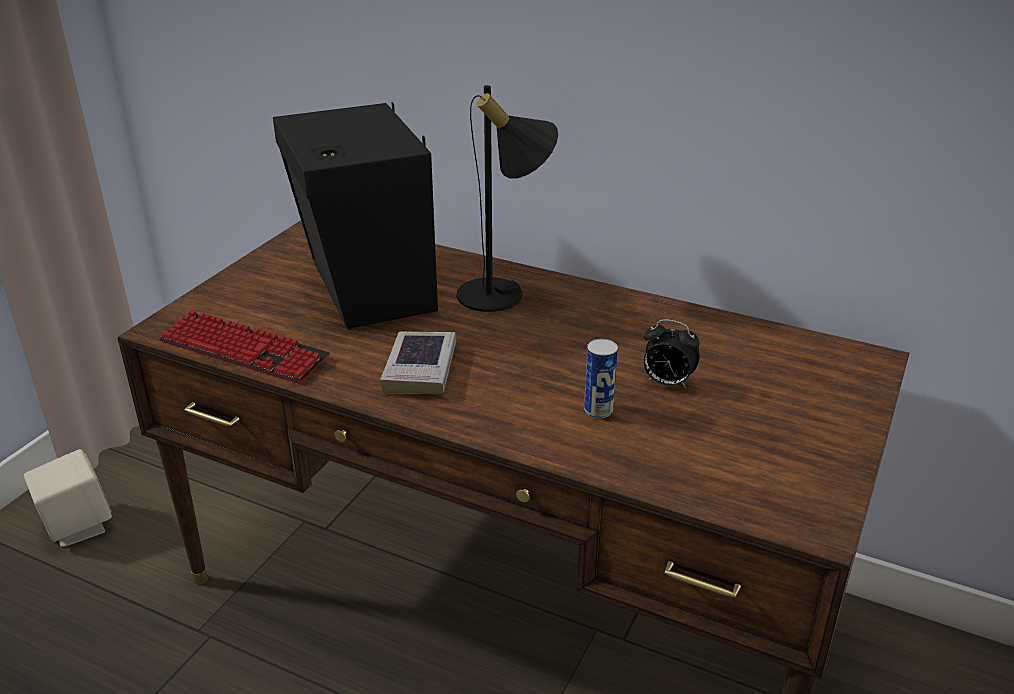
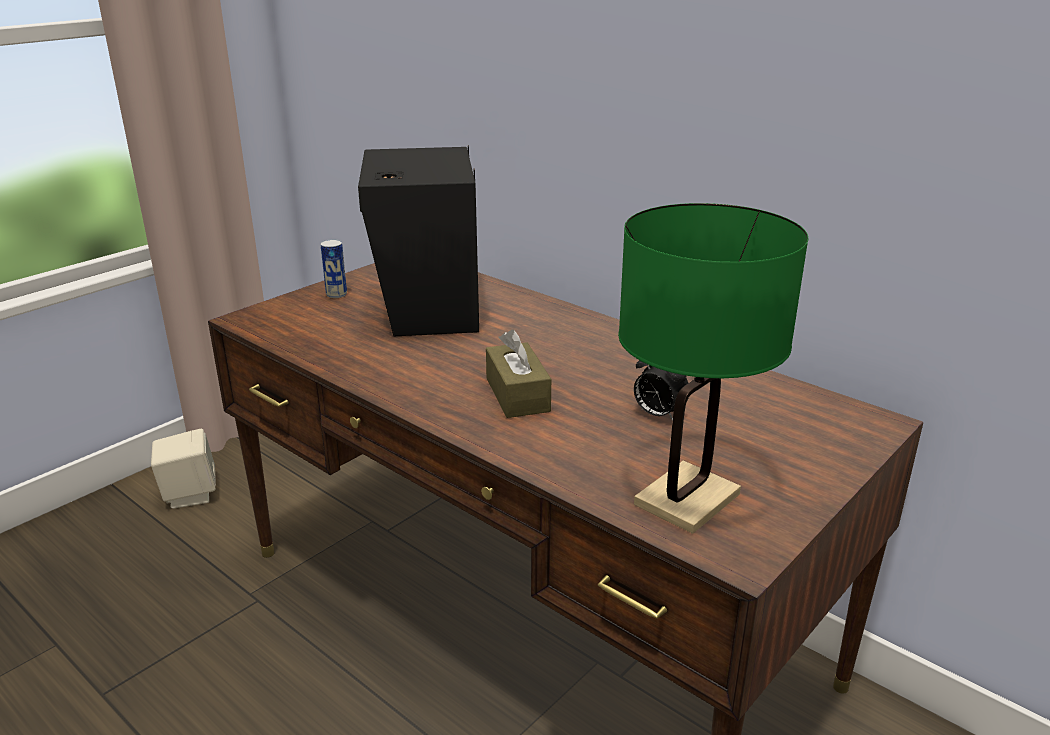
camera: 15 degrees right, 5 degrees down
(244, 350) = (299, 342): keyboard -> none
(420, 369) = (438, 374): book -> none
(503, 294) = (544, 326): black table lamp -> none
(516, 381) = (517, 395): none -> brown tissue box
(598, 410) = (579, 428): can -> can (336, 294)
(739, 473) = (687, 499): none -> green table lamp

